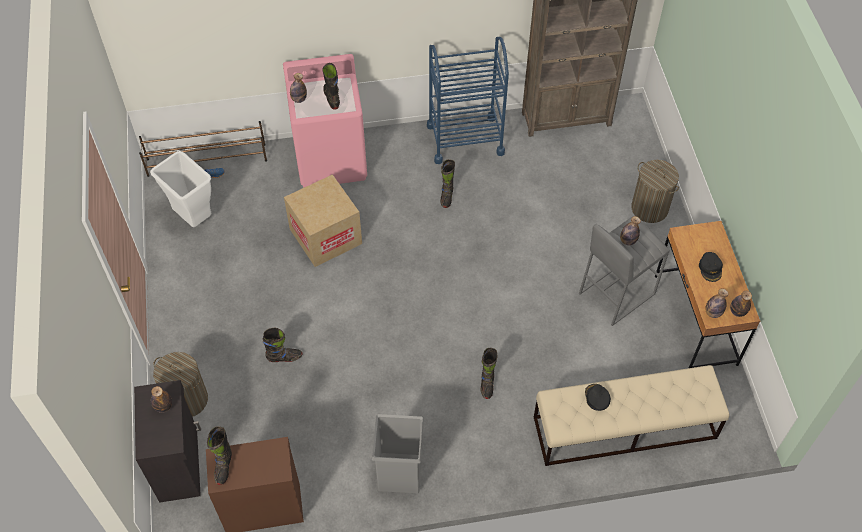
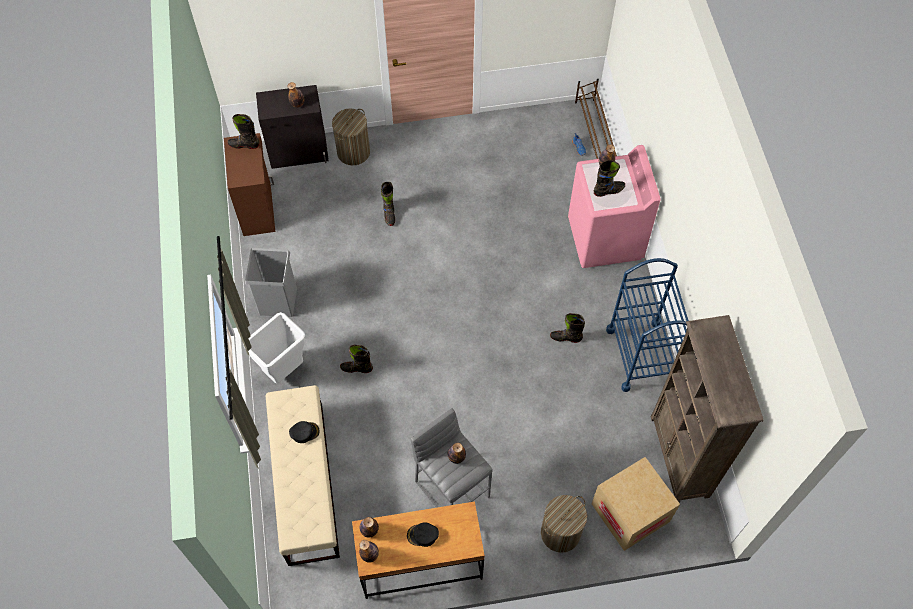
camera: 90 degrees right, 5 degrees up
(194, 218) = (531, 140): white trash can -> white trash can (284, 371)
(325, 236) = (514, 238): cardboard box -> cardboard box (630, 512)

